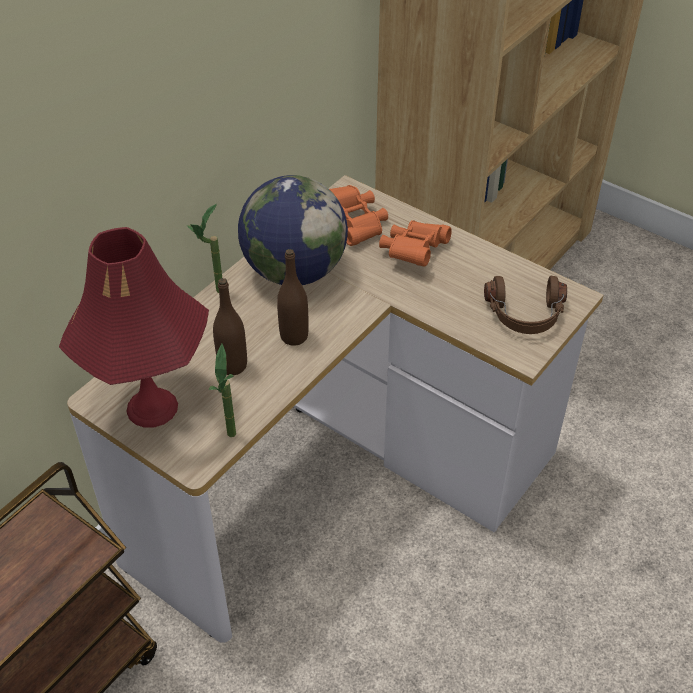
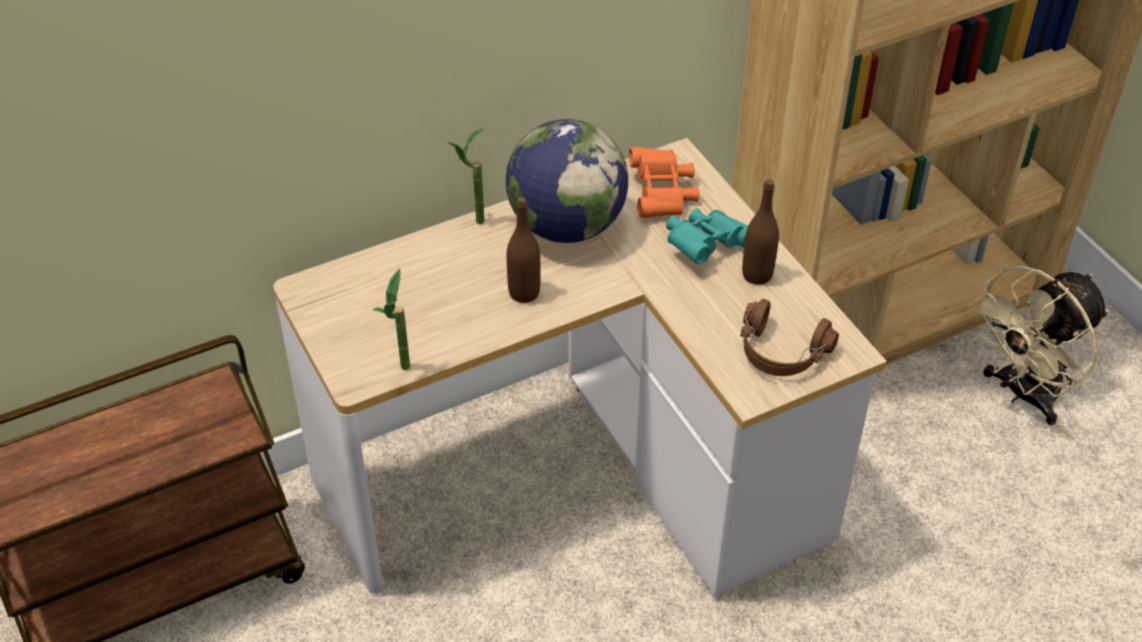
camera: 25 degrees right, 0 degrees up
(152, 407) = (347, 315): red table lamp -> none
(233, 366) = (446, 301): brown bottle -> brown bottle (757, 275)
(413, 252) = (705, 246): orange binoculars -> turquoise binoculars
(611, 302) = (1022, 394): none -> beige fan

